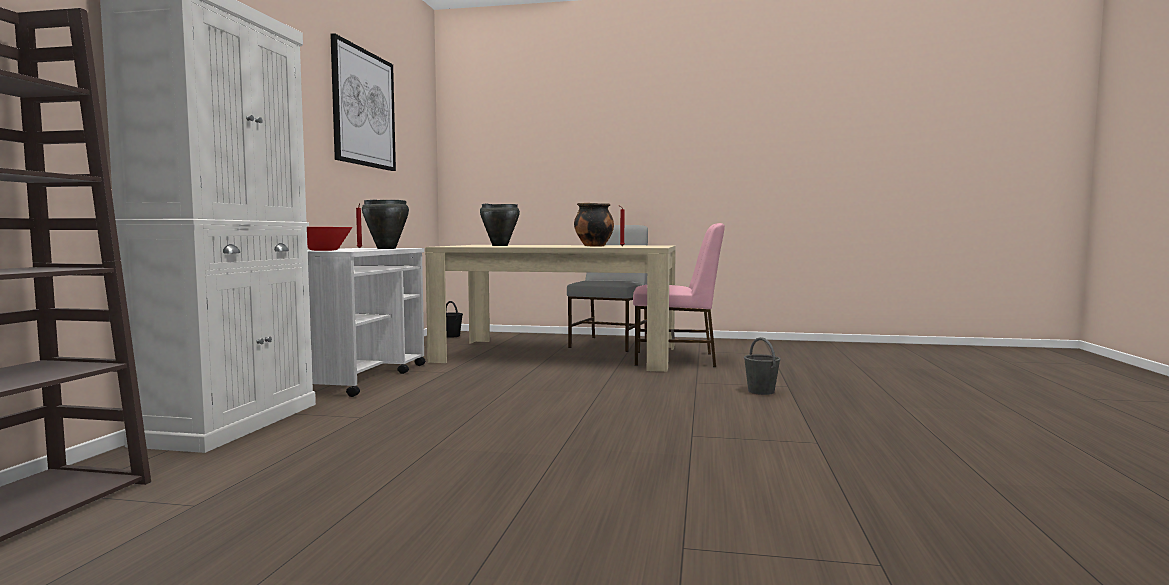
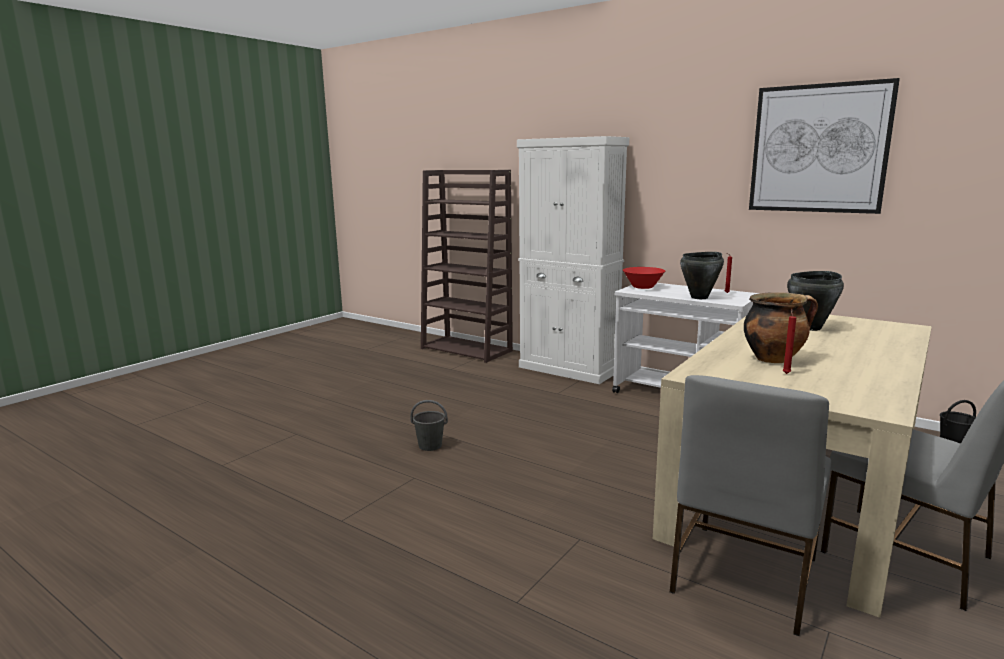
camera: 115 degrees right, 10 degrees up
(676, 359) = (742, 576): pink chair -> grey chair
(761, 391) = (507, 567): grey bucket -> grey bucket (430, 445)

